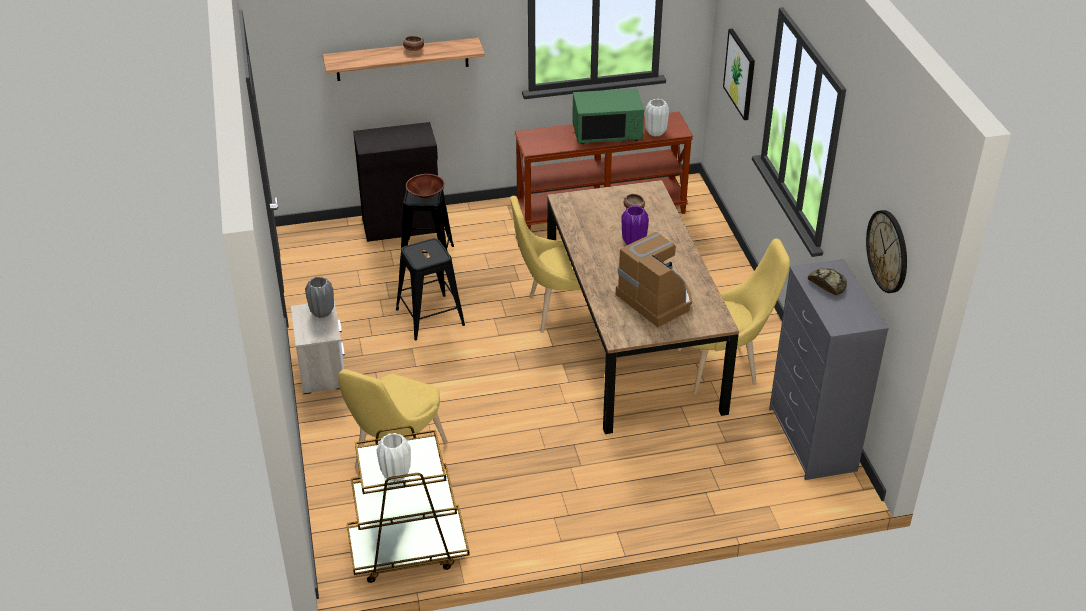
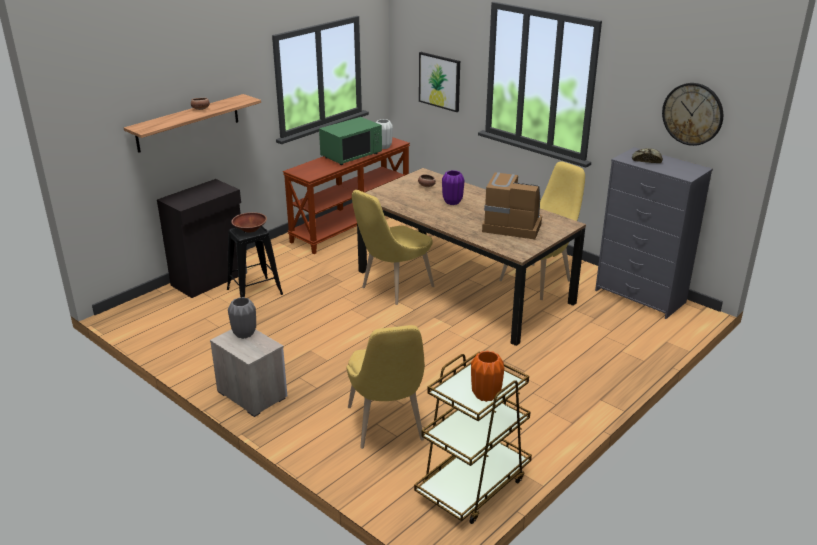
camera: 35 degrees left, 10 degrees down
(395, 474) = (485, 395): white vase -> orange vase
(430, 317) = (301, 326): black stool -> none

